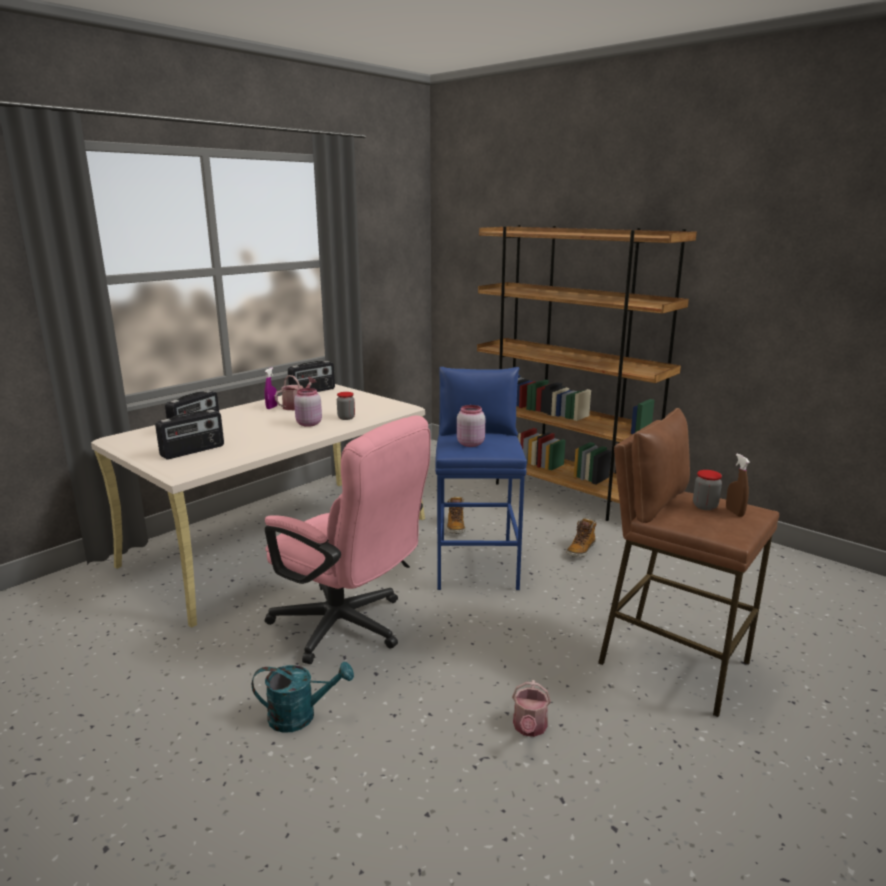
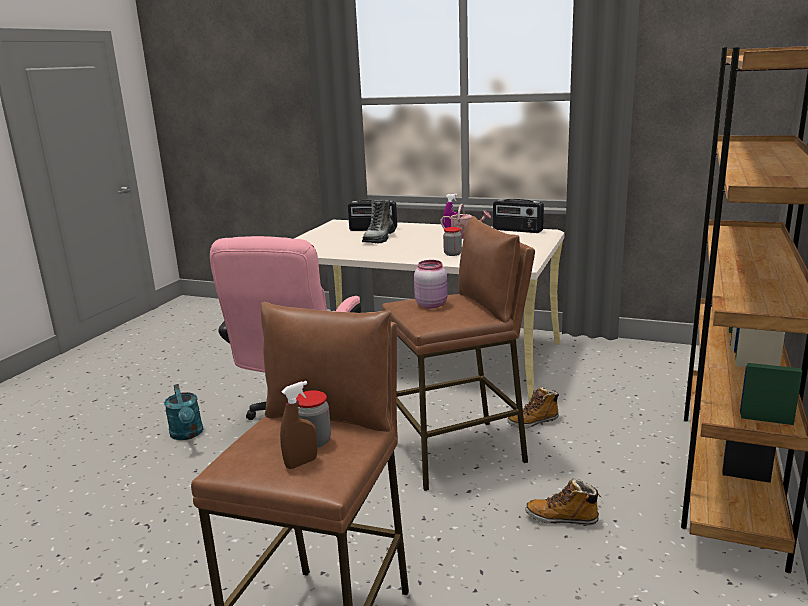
camera: 70 degrees right, 0 degrees up
(193, 451) = (324, 240): radio -> none
(239, 431) = (379, 239): none -> boot
(308, 424) = (420, 248): pink jar -> none
(477, 564) = (459, 453): blue stool -> brown stool
(529, 728) = (188, 542): watering can -> none

